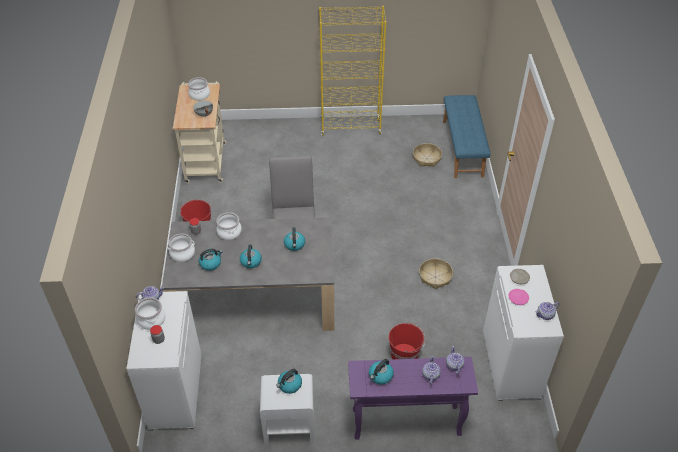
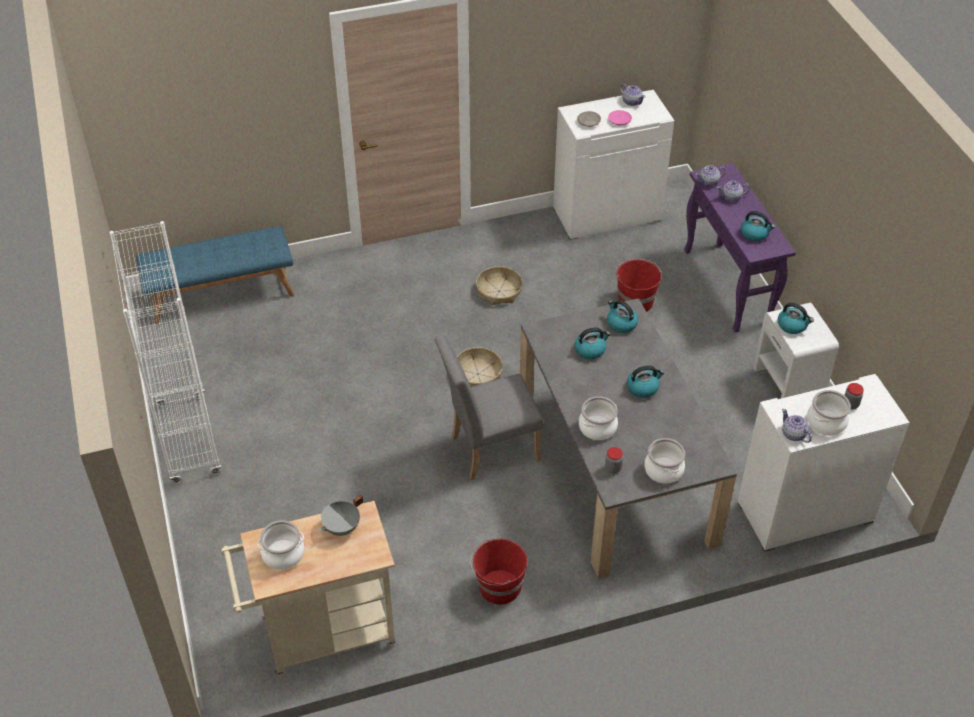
camera: 105 degrees left, 0 degrees up
(210, 263) = (666, 431): kettle -> kettle (621, 324)
(351, 127) = (188, 439): yellow bookcase -> white bookcase
(427, 158) = (255, 331): basket -> basket (477, 374)

